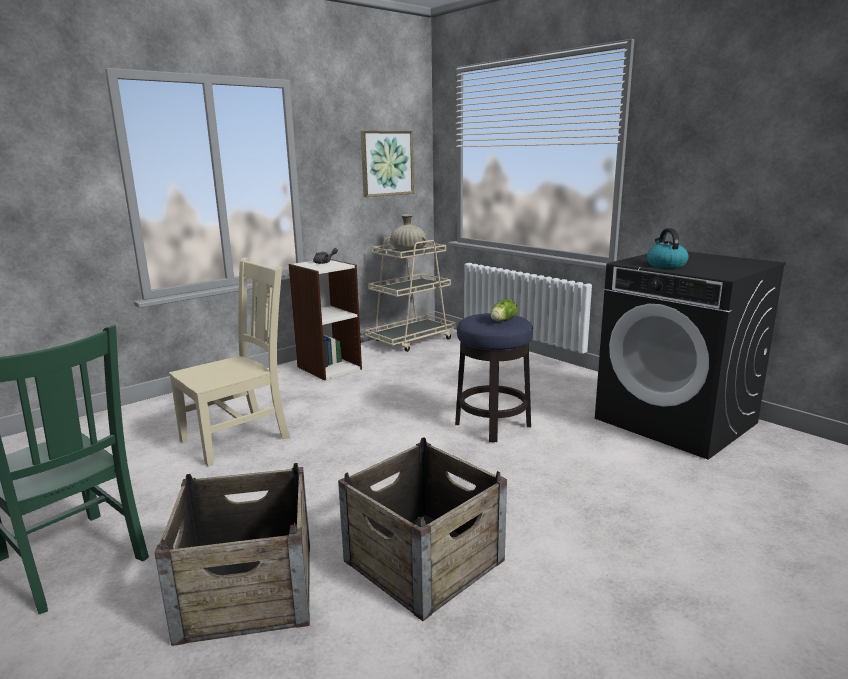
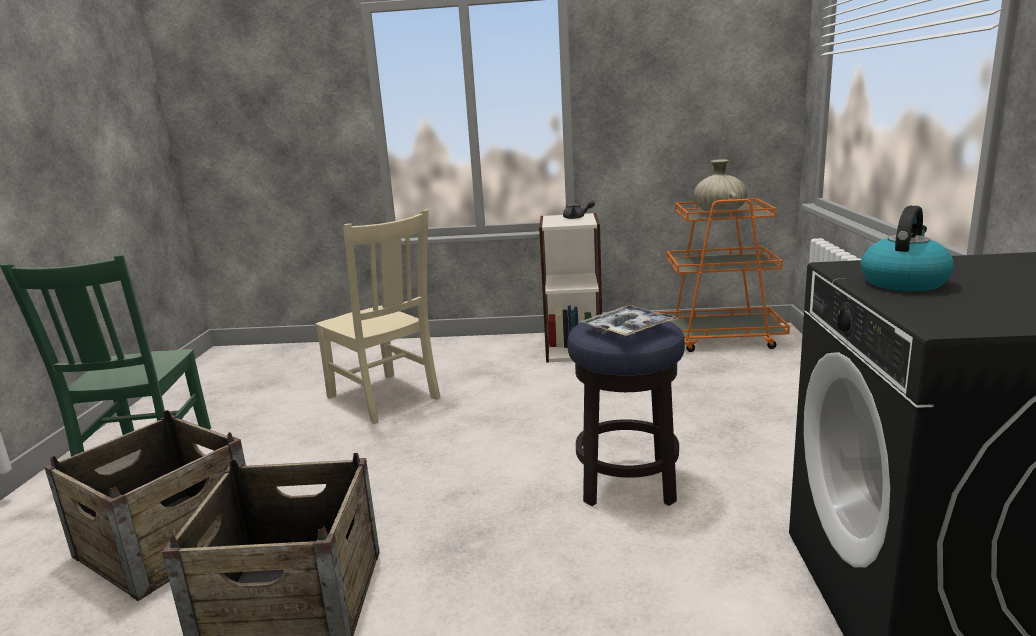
camera: 45 degrees right, 0 degrees up
(239, 438) = (385, 399): beige chair -> beige chair turned 45 degrees clockwise
(386, 163) = (715, 87): picture -> none
(411, 340) = (720, 339): beige cart -> orange cart
(501, 320) = (628, 329): lettuce -> tray

